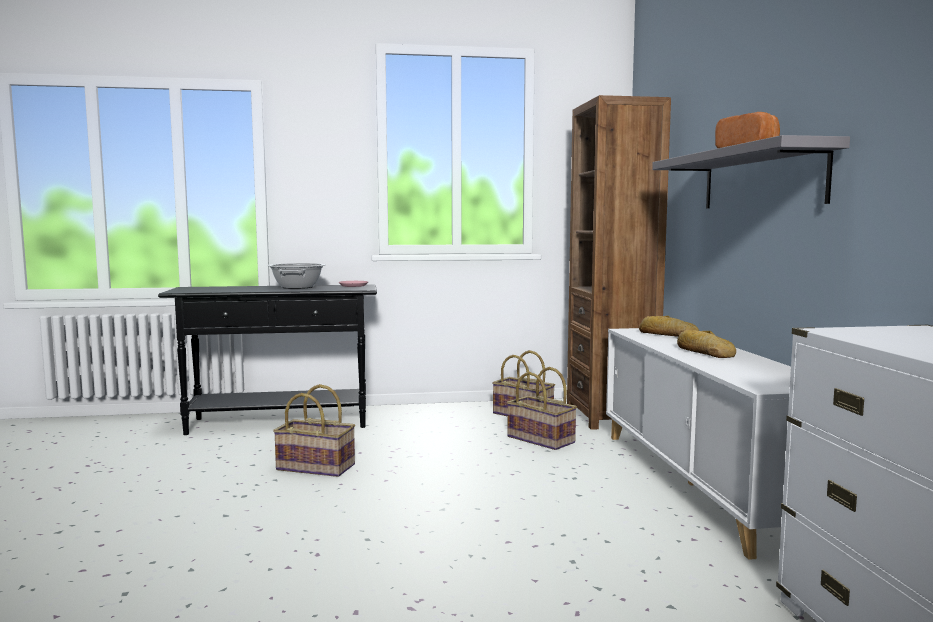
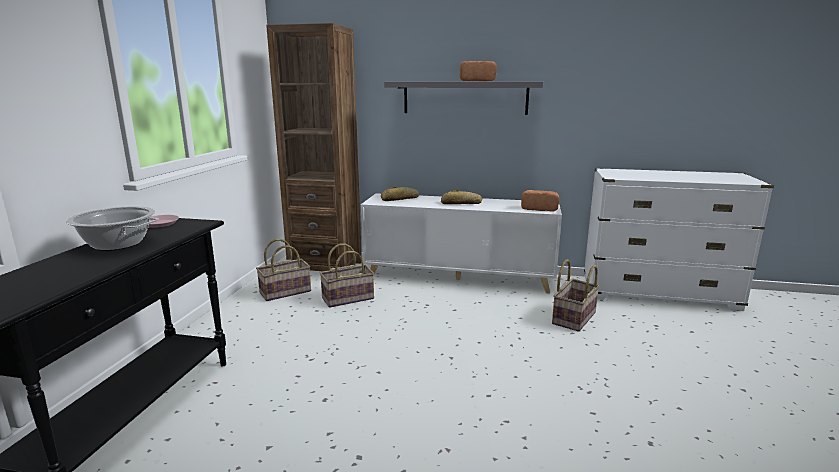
camera: 70 degrees left, 10 degrees up
(316, 467) = (315, 404): basket -> basket (573, 318)
(767, 382) = (539, 208): none -> bread

